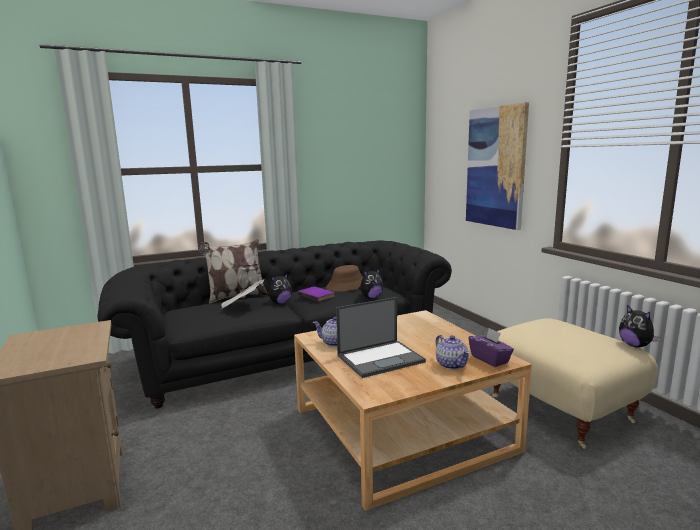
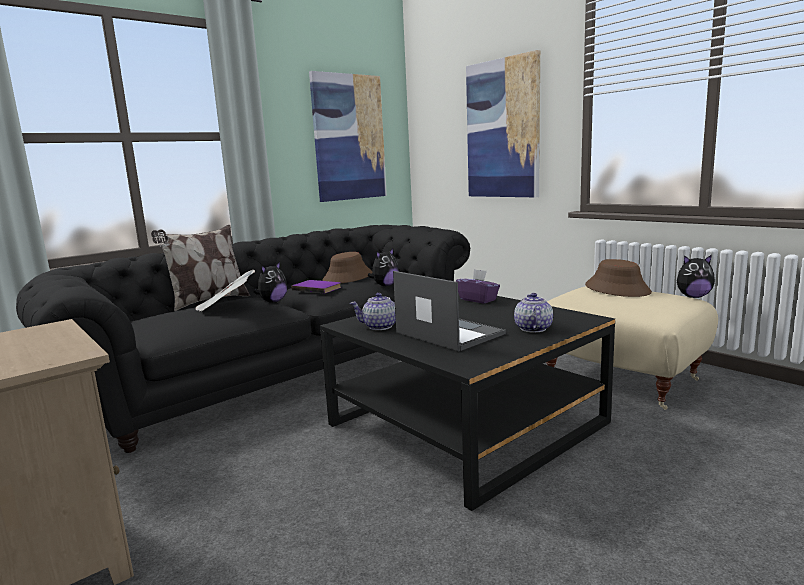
camera: 15 degrees left, 0 degrees up
(370, 166) = (348, 138): none -> picture
(381, 358) = (448, 333): laptop -> laptop turned 90 degrees counterclockwise
(401, 429) = (466, 423): beige coffee table -> black coffee table
(451, 364) = (532, 329): teapot -> teapot turned 135 degrees counterclockwise
(490, 359) = (569, 319): purple tissue box -> purple tissue box (478, 299)
(565, 328) = (617, 289): none -> brown hat
(635, 345) = (693, 297): plush toy -> plush toy turned 45 degrees counterclockwise

